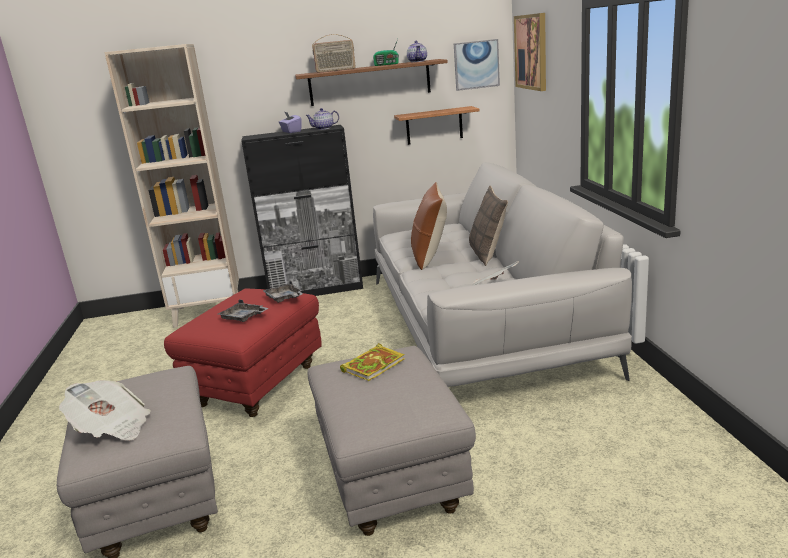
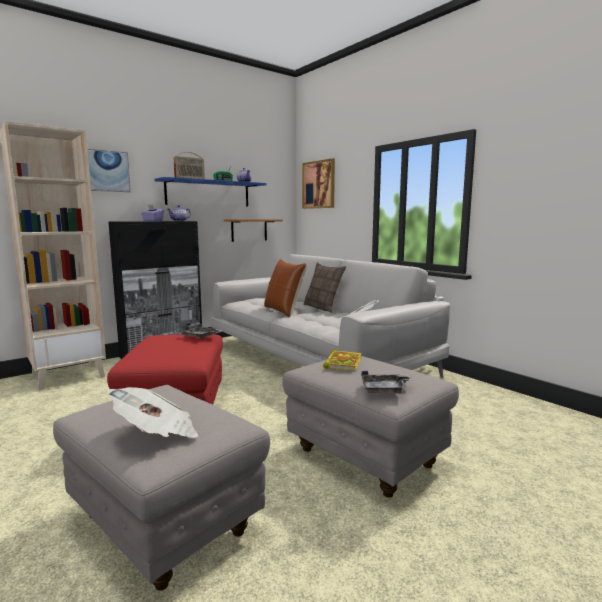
camera: 30 degrees left, 10 degrees down
(243, 317) = (181, 349): grey tray -> grey tray (385, 390)
(369, 82) = (208, 193): brown shelf -> blue shelf
(476, 64) = (276, 192): picture -> picture (108, 171)

